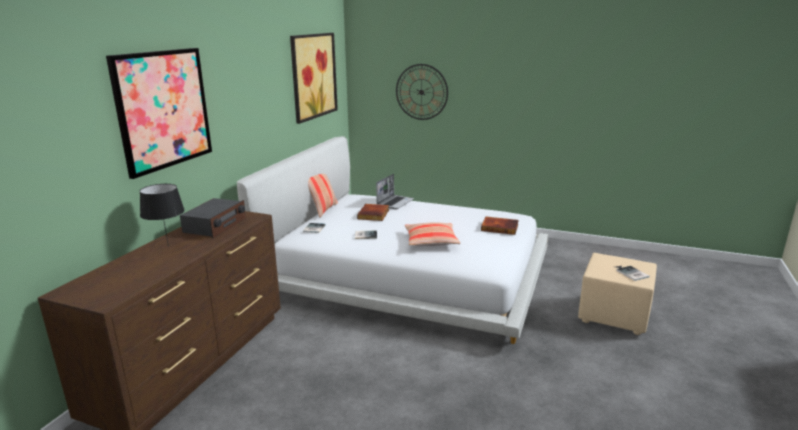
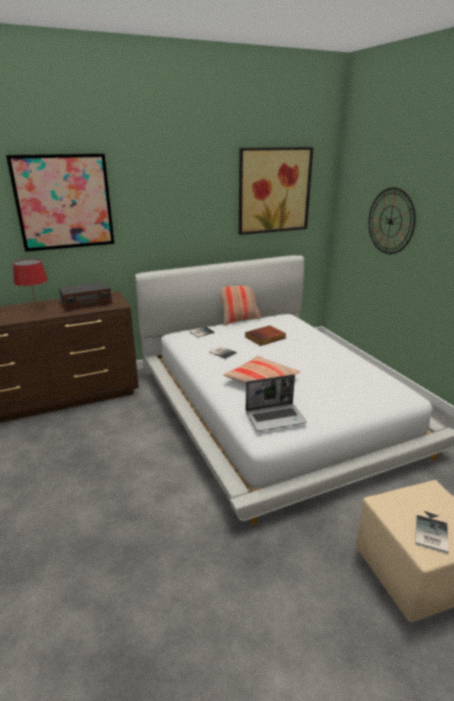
camera: 45 degrees right, 5 degrees up
(168, 247) = (36, 308): black table lamp -> red table lamp
(395, 202) = (304, 333): laptop -> laptop (275, 417)
(500, 227) = (354, 397): book -> none

